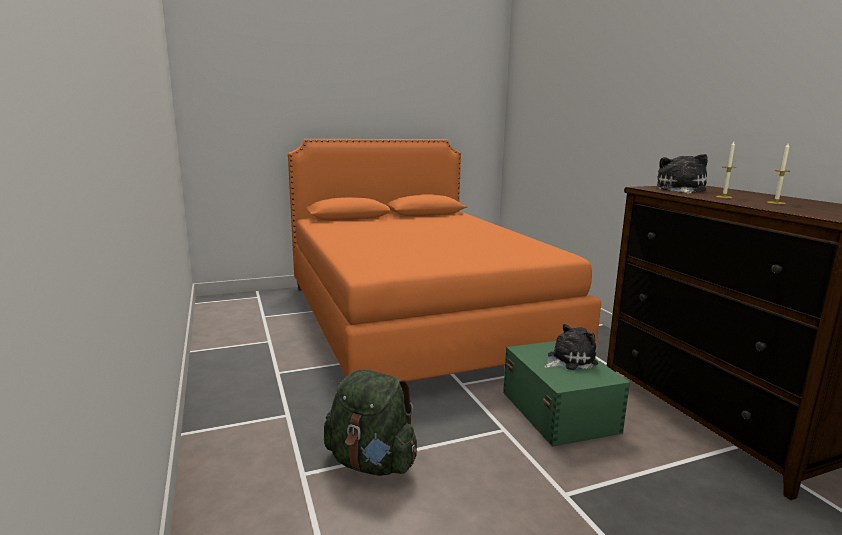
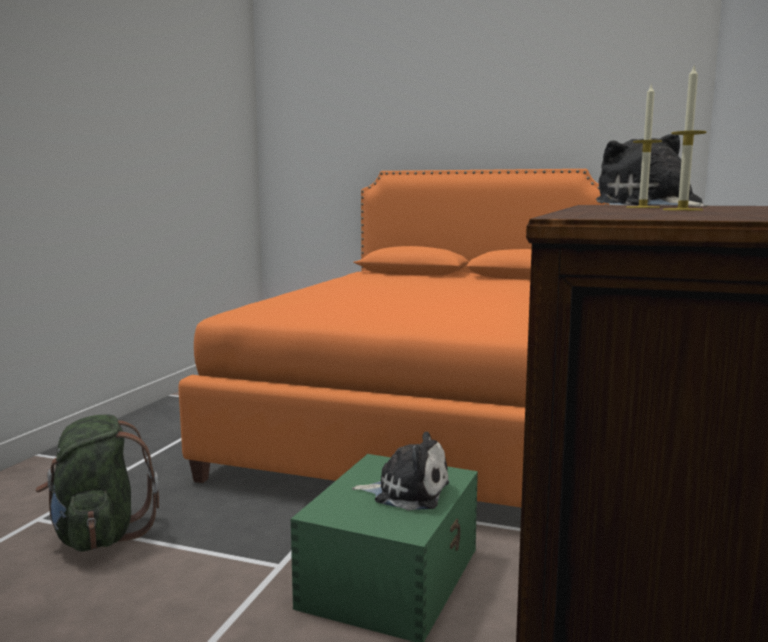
camera: 40 degrees right, 5 degrees down
(680, 189) = (651, 205): plush toy -> plush toy turned 75 degrees counterclockwise

